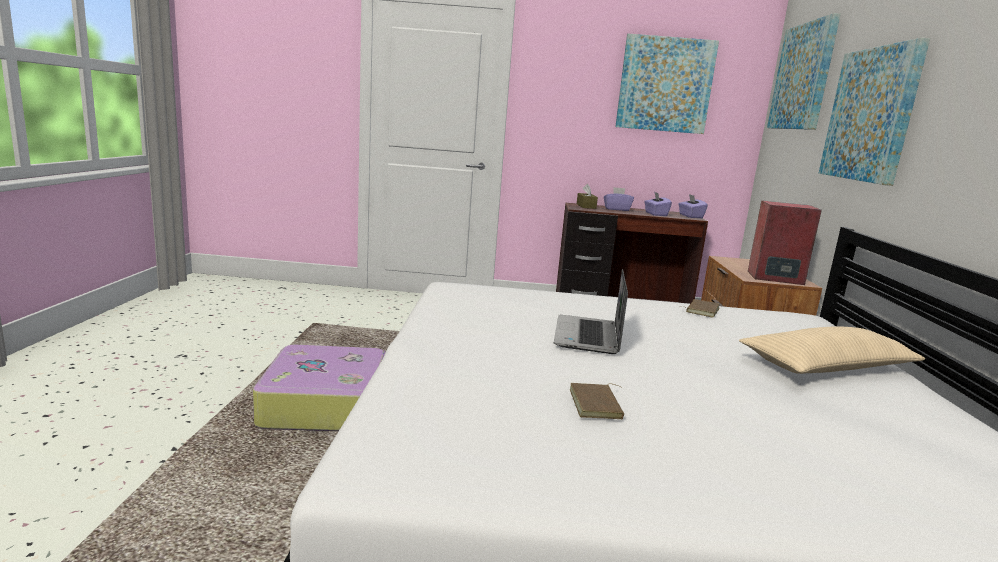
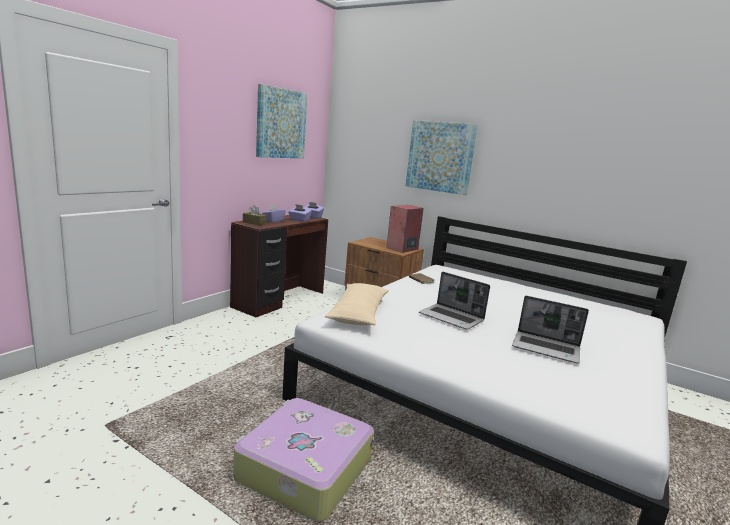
camera: 60 degrees left, 0 degrees up
(597, 405) = (546, 348): brown book -> laptop
(803, 77) = (367, 125): picture -> none
(826, 367) = (506, 291): beige pillow -> beige pillow (358, 313)

